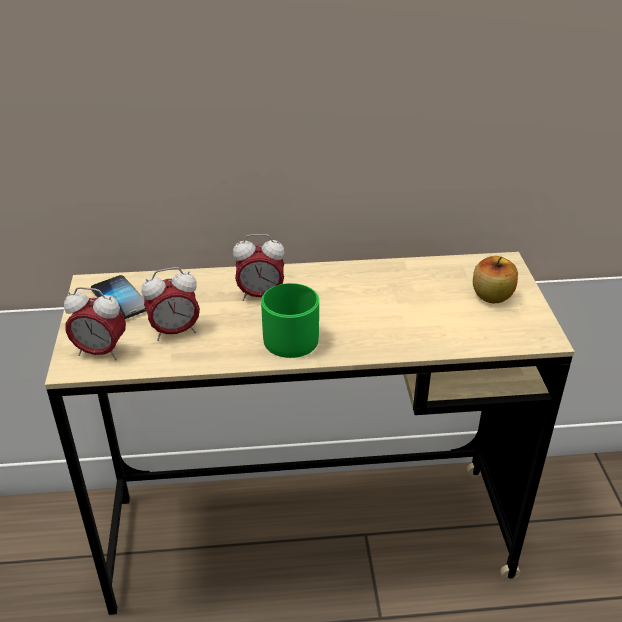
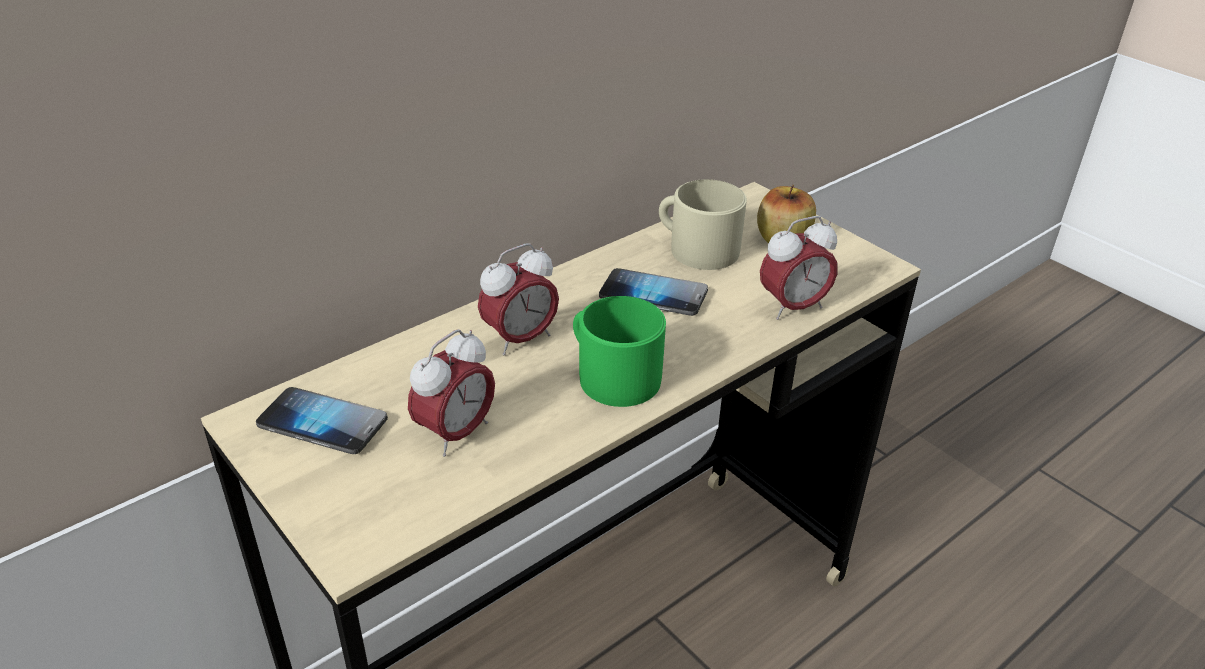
camera: 35 degrees left, 0 degrees up
(100, 352) = (375, 509): alarm clock -> alarm clock (793, 307)
(365, 299) = (653, 294): none -> phone
(426, 281) = (696, 248): none -> beige mug

